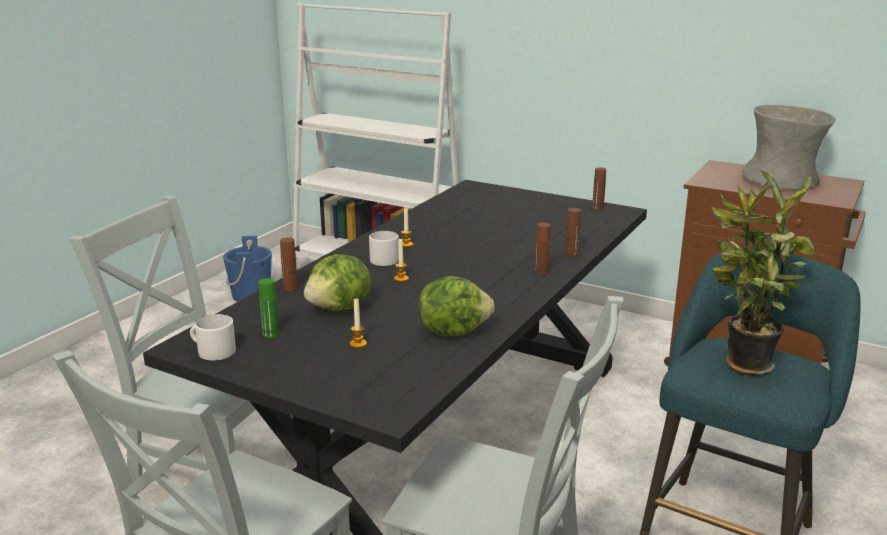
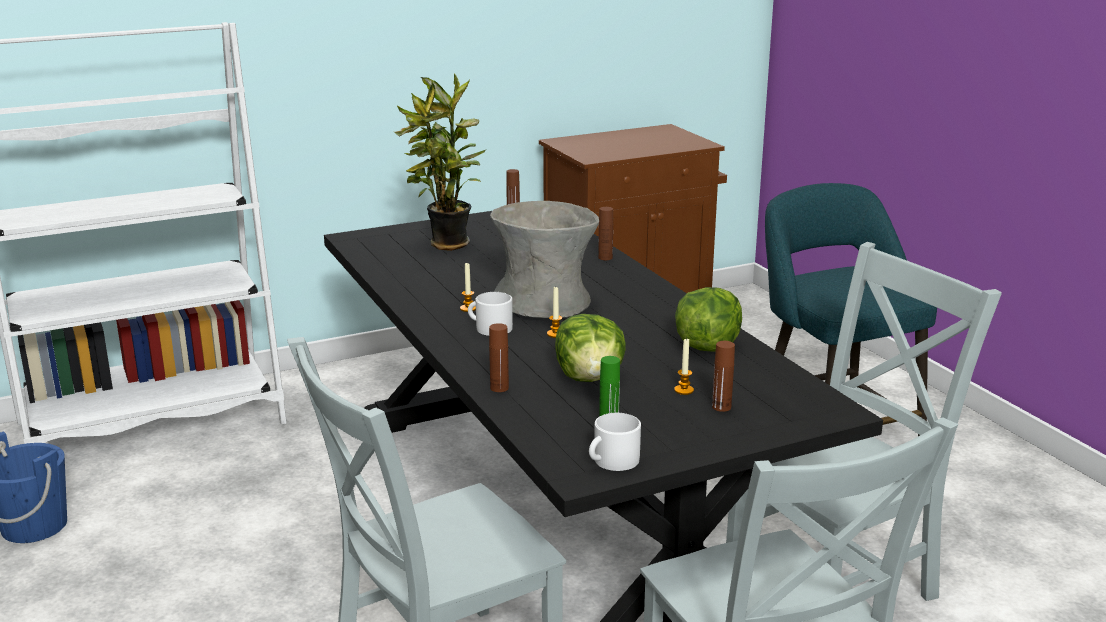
camera: 55 degrees left, 0 degrees up
(541, 271) = (625, 278): brown bottle -> brown bottle (721, 407)
(743, 365) = (848, 284): potted plant -> potted plant (446, 245)
(782, 180) = (632, 140): grey vase -> grey vase (544, 302)

